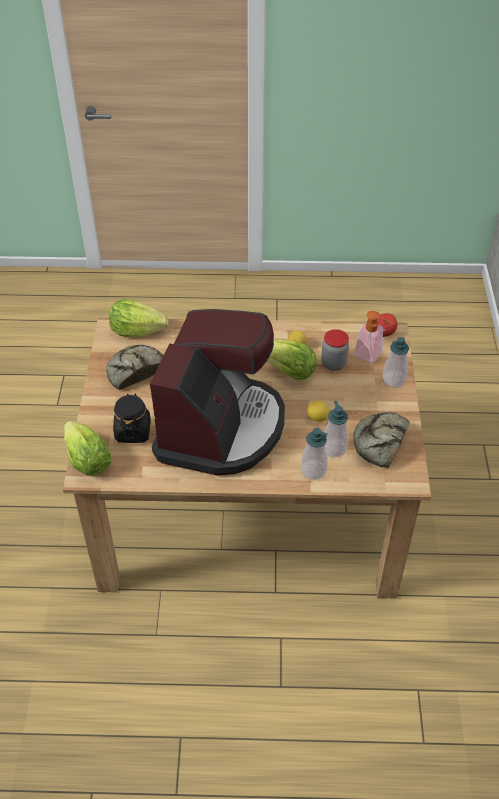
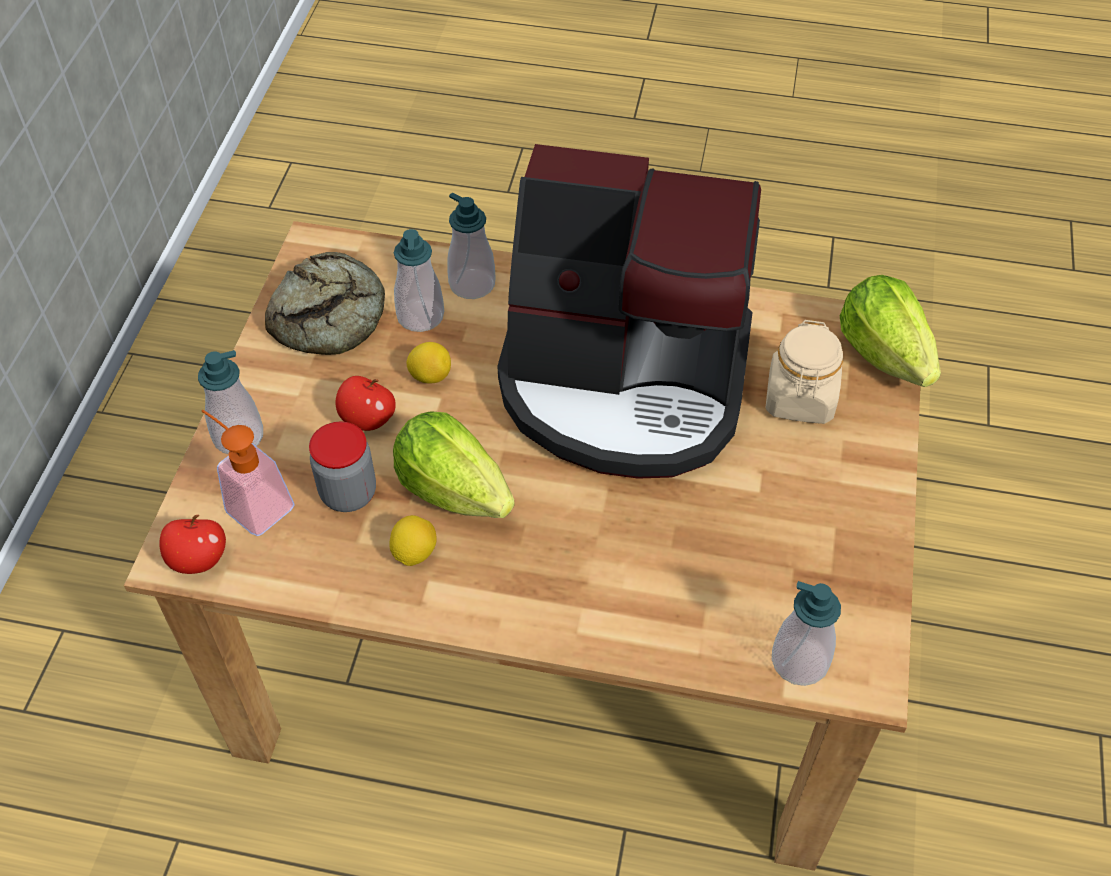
camera: 170 degrees left, 5 degrees up
(133, 431) = (800, 399): black jar -> beige jar
(135, 370) = (800, 541): bread -> none
(137, 331) = (799, 661): lettuce -> soap dispenser
(220, 428) = (625, 382): coffee machine -> coffee machine turned 105 degrees counterclockwise
(338, 394) = (367, 419): none -> apple

